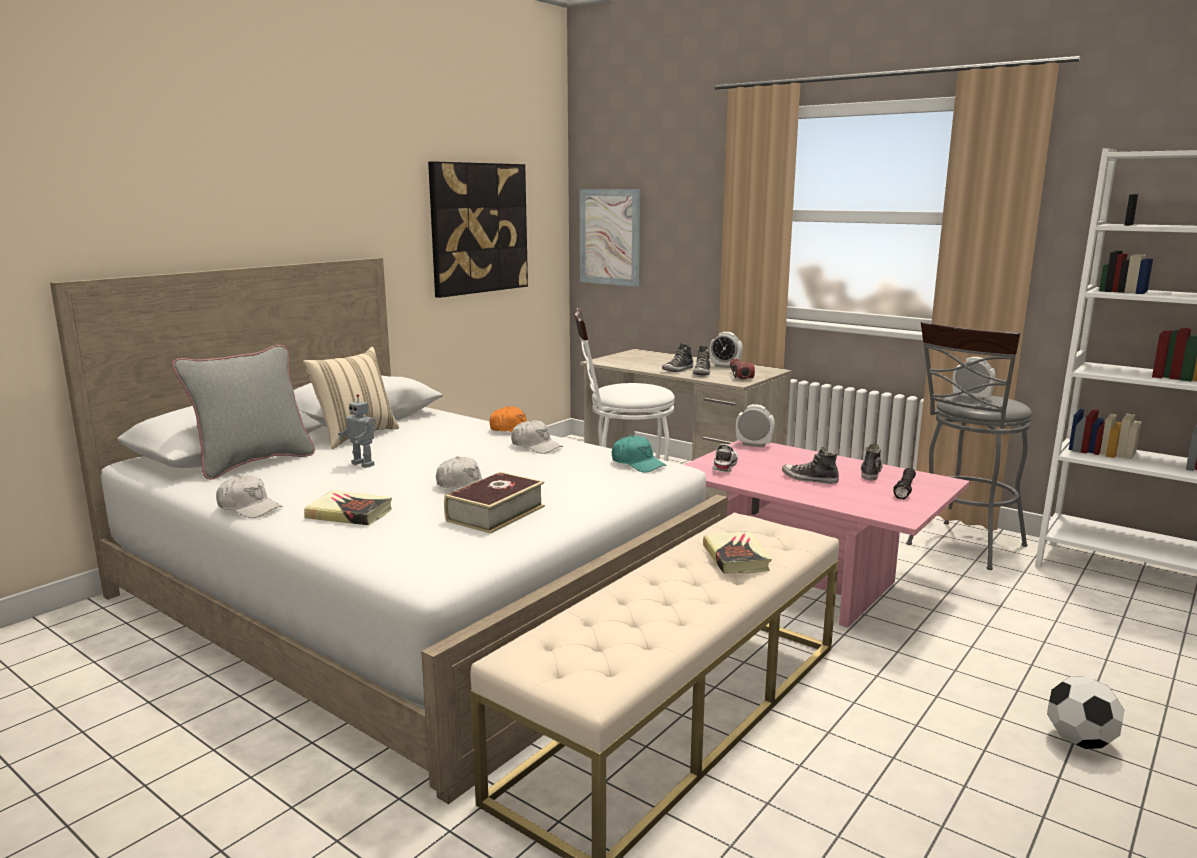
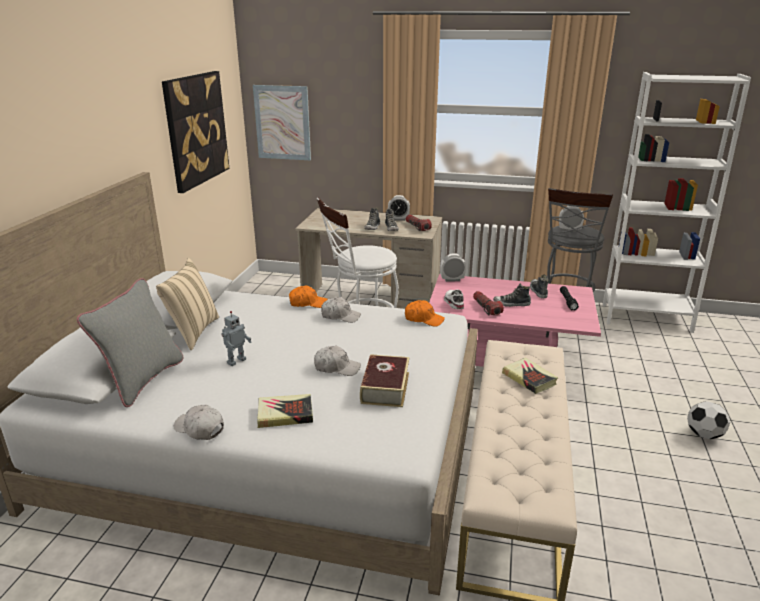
camera: 25 degrees left, 10 degrees up
(249, 508) = (199, 428): white cap -> white cap turned 150 degrees counterclockwise
(364, 464) = (236, 361): toy robot -> toy robot turned 60 degrees counterclockwise
(637, 464) = (423, 319): turquoise cap -> orange cap
(765, 478) = (486, 308): none -> flashlight

